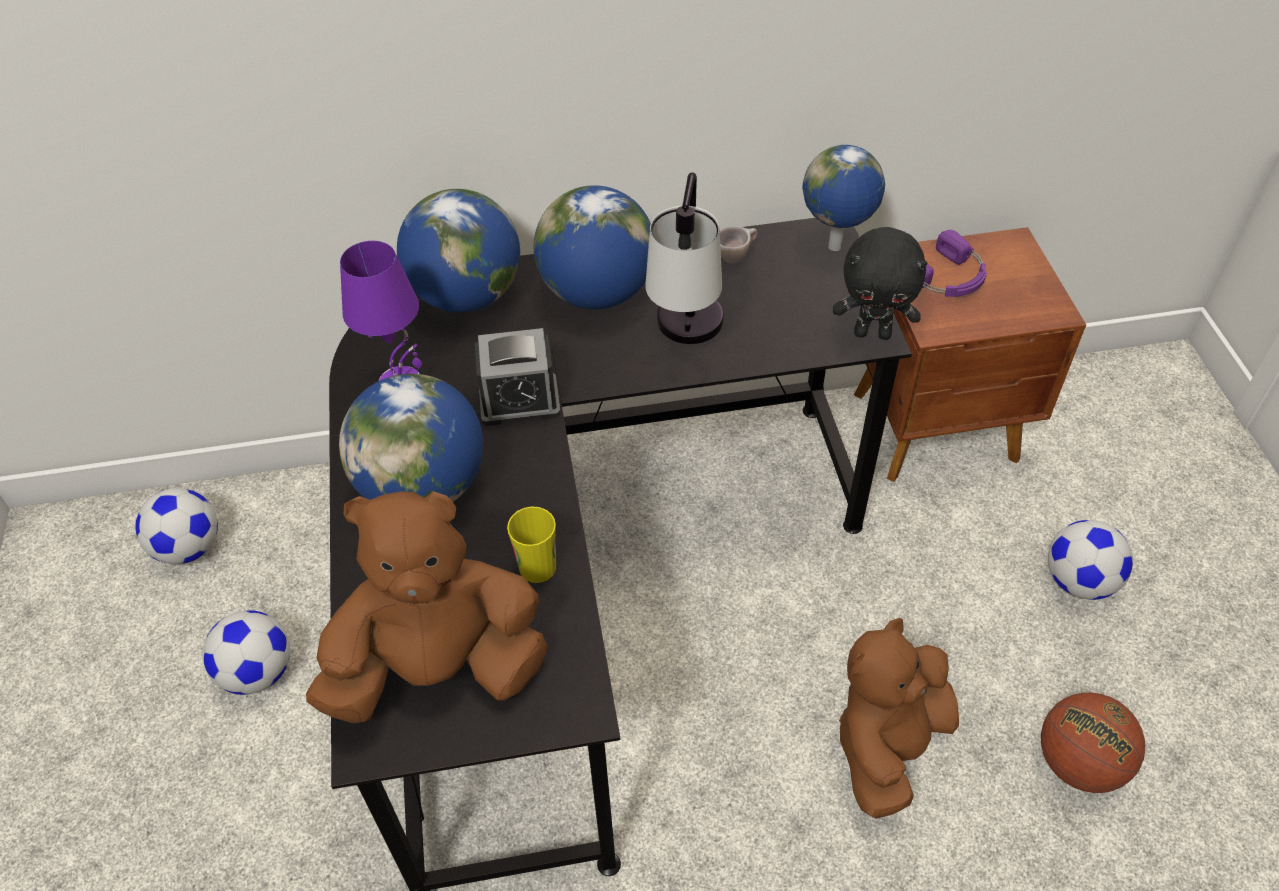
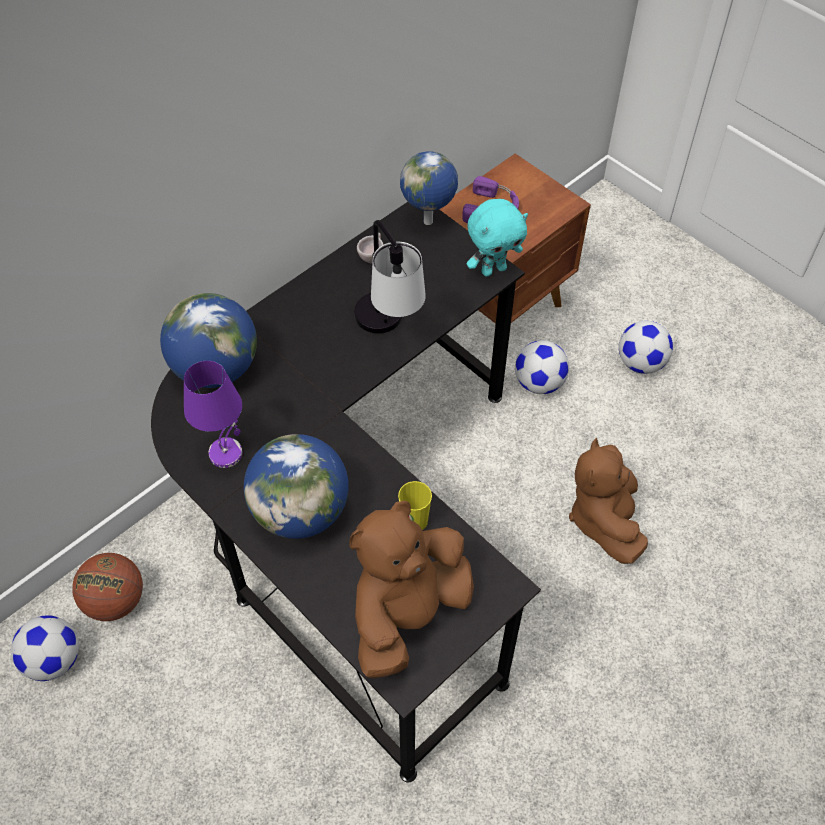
camera: 35 degrees left, 5 degrees up
(257, 672) = (181, 711): football -> football (538, 383)
(519, 400) = (314, 422): alarm clock -> none
(597, 292) = (303, 324): globe -> none
(873, 333) = (493, 269): black plush toy -> turquoise plush toy
(1078, 763) = (706, 469): basketball -> basketball (115, 601)

